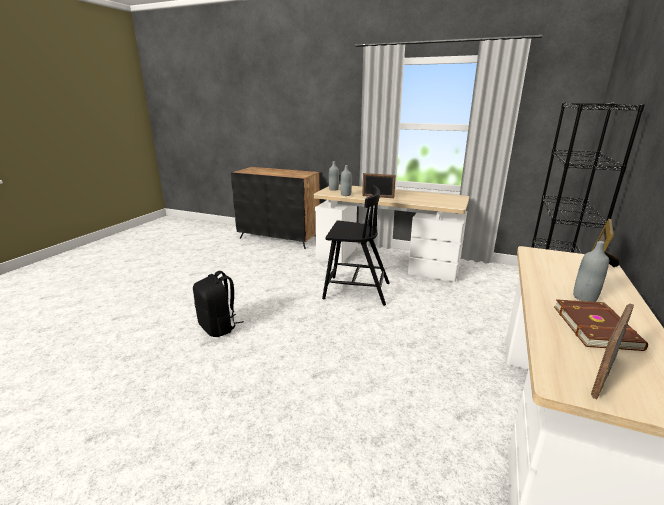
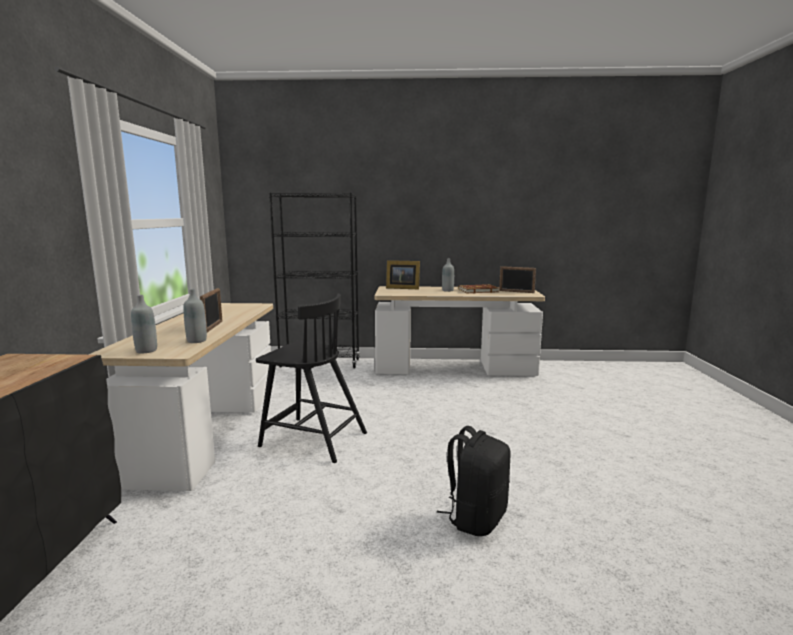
camera: 110 degrees left, 10 degrees down
(355, 290) = (312, 439): black chair -> black chair turned 120 degrees clockwise

